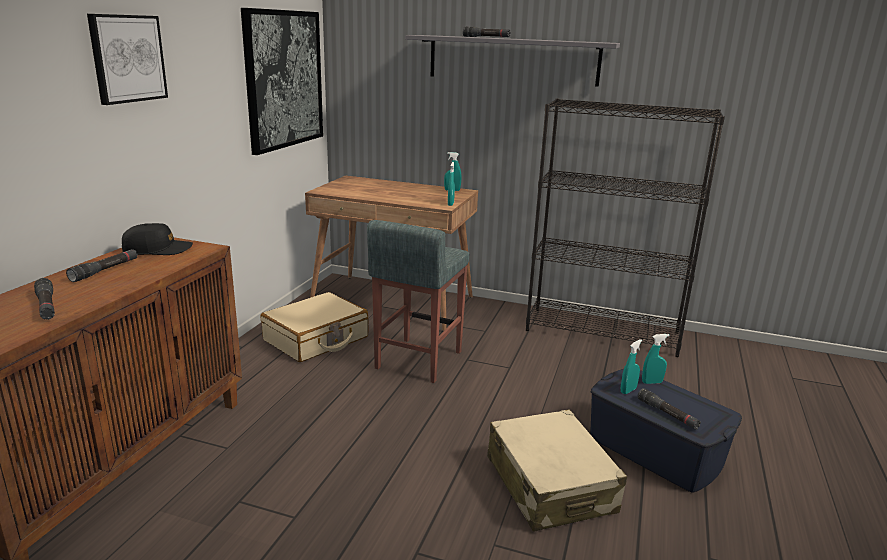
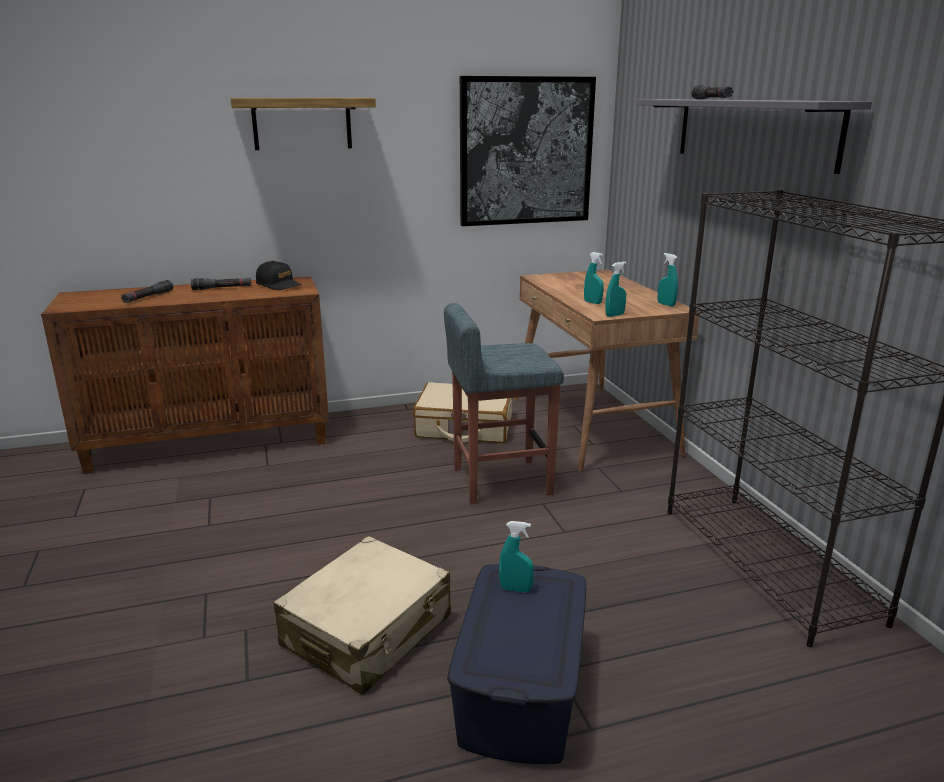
camera: 55 degrees right, 0 degrees up
(127, 58) = (302, 123): picture -> shelf
(652, 382) = (562, 601): turquoise spray bottle -> turquoise spray bottle (592, 302)
(667, 414) = (492, 632): black flashlight -> none

